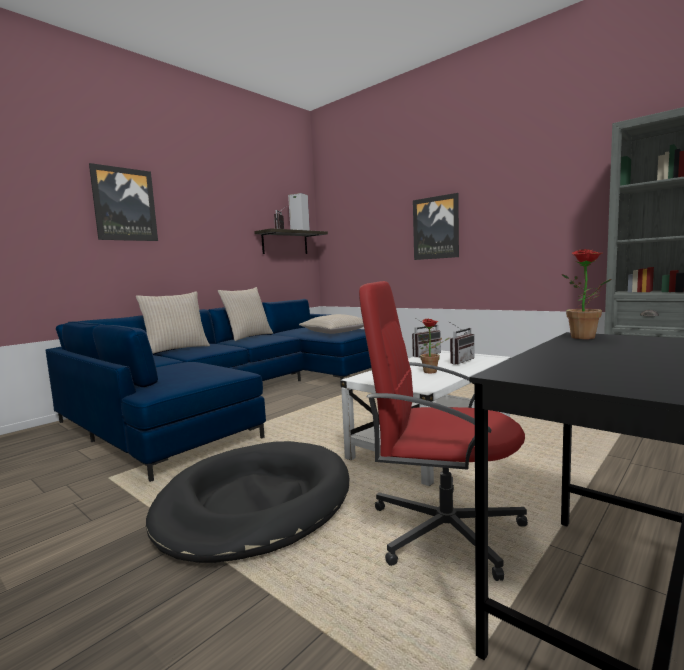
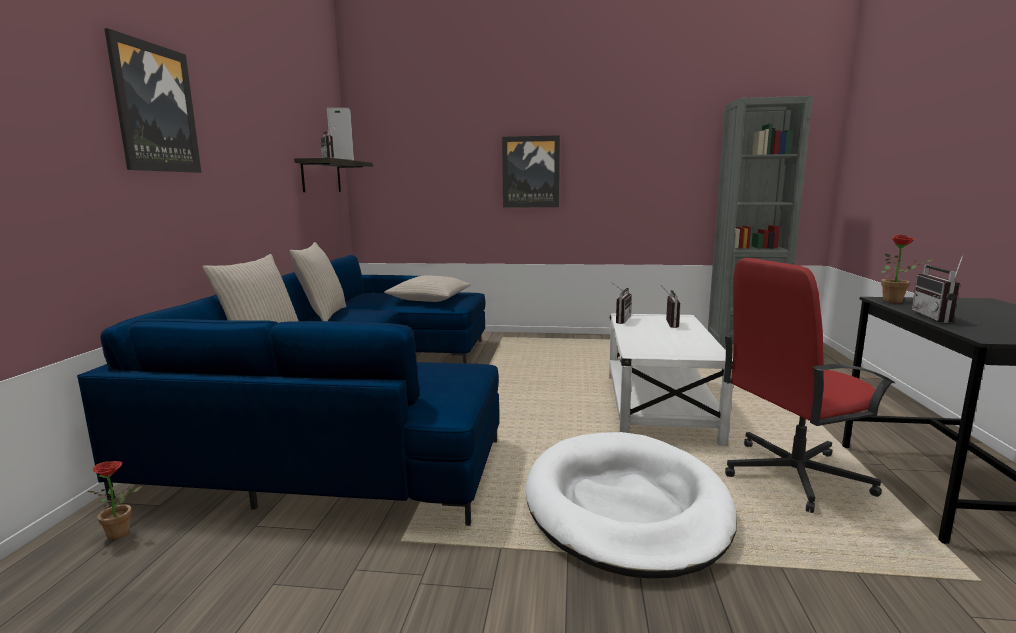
camera: 35 degrees left, 5 degrees up
(255, 503) = (626, 507): black dog bed -> white dog bed
(433, 372) = (678, 338): potted plant -> potted plant (123, 533)
(555, 353) = (939, 318): none -> radio

